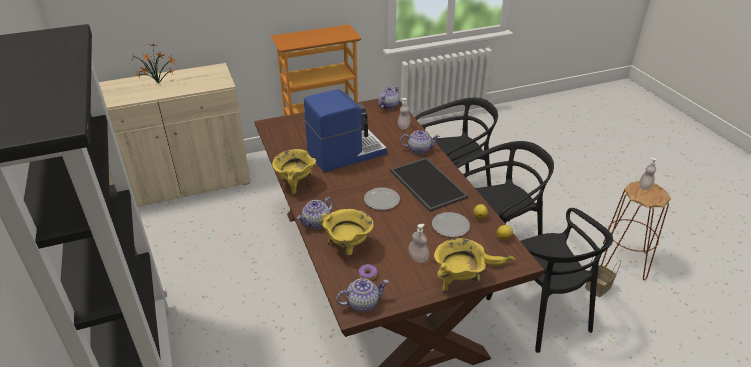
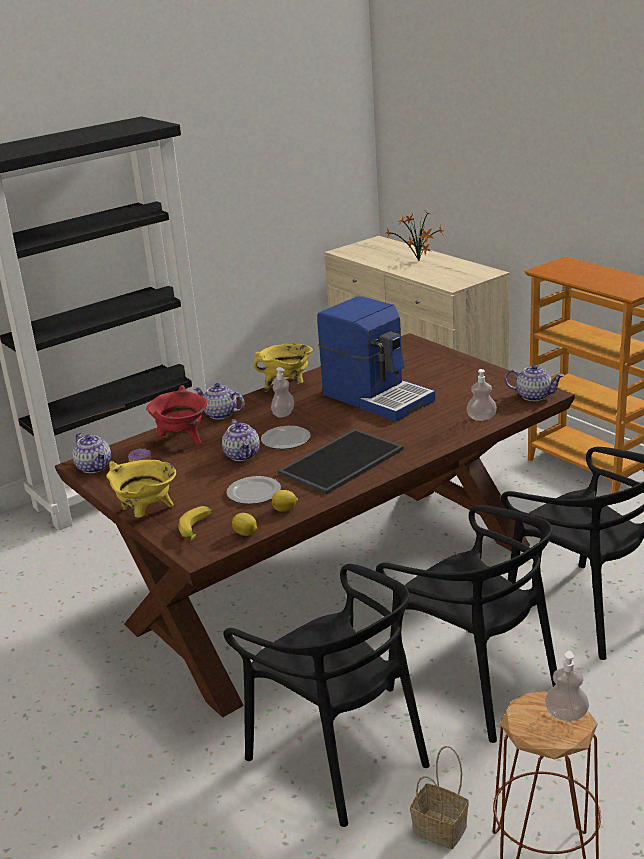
camera: 75 degrees right, 10 degrees down
(348, 248) = (183, 440): yellow cooking pot -> red cooking pot
(418, 258) = (180, 483): soap dispenser -> soap dispenser (283, 414)
(419, 149) = (426, 440): teapot -> teapot (243, 455)
(539, 312) = (339, 757): black chair -> black chair turned 90 degrees counterclockwise

